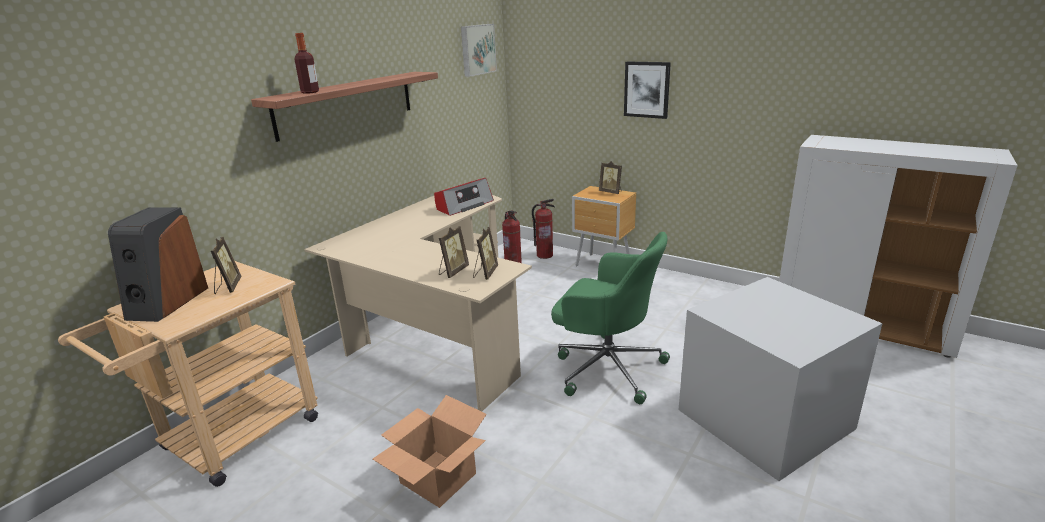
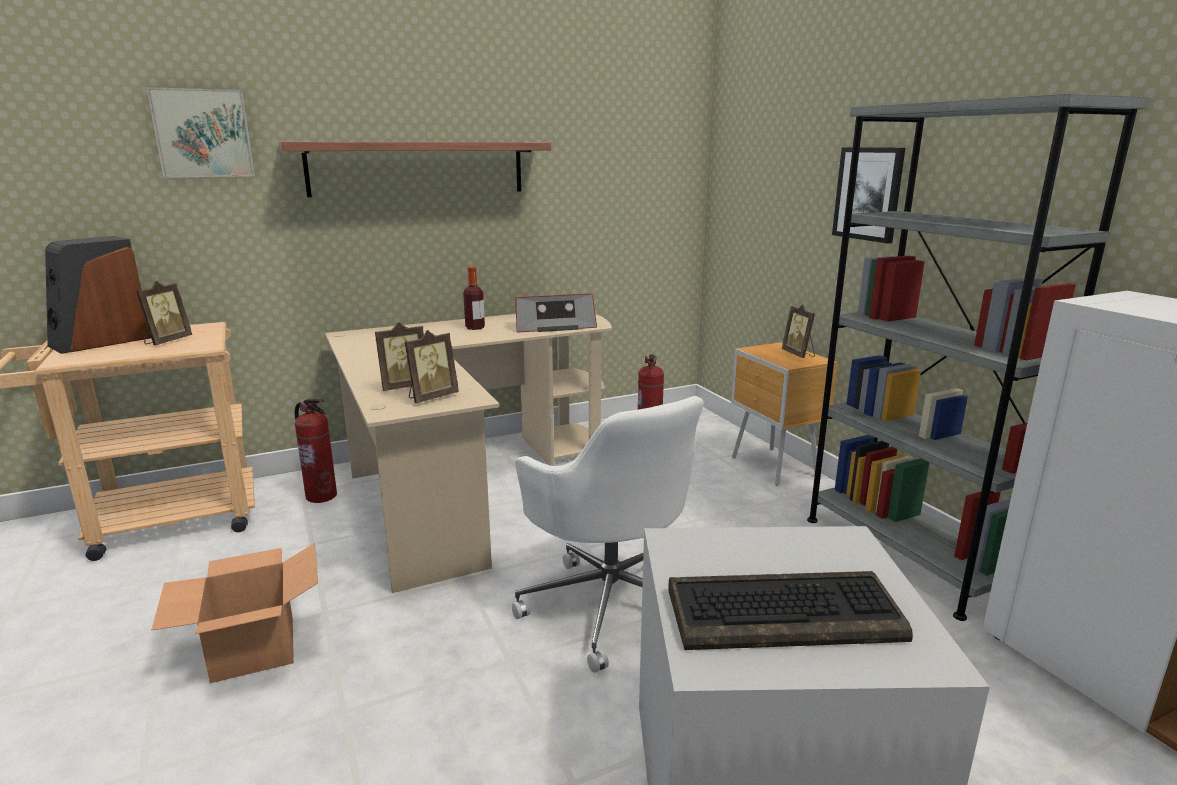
camera: 30 degrees right, 5 degrees down
(310, 92) = (345, 141): bottle -> bottle (475, 328)
(477, 49) = (655, 127): picture -> picture (203, 133)
(545, 255) = (707, 433): fire extinguisher -> fire extinguisher (322, 496)
(606, 367) = (610, 602): green office chair -> white office chair
(710, 292) = (906, 554): none -> grey bookcase
(792, 324) = (784, 613): none -> keyboard

